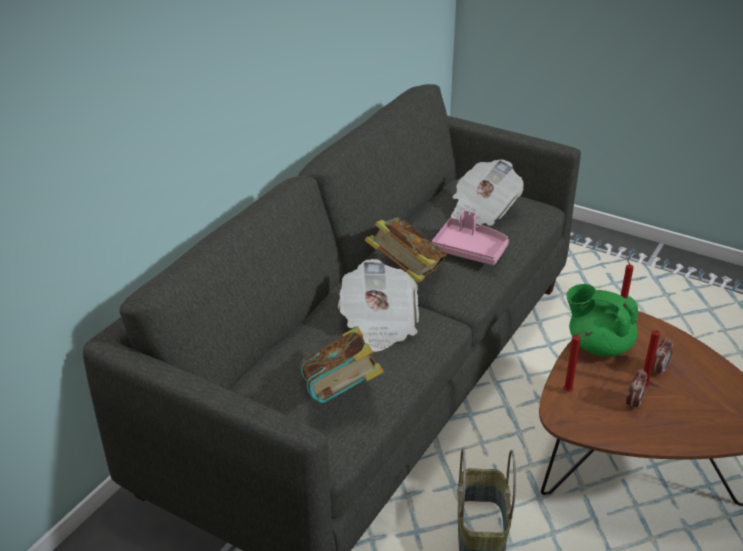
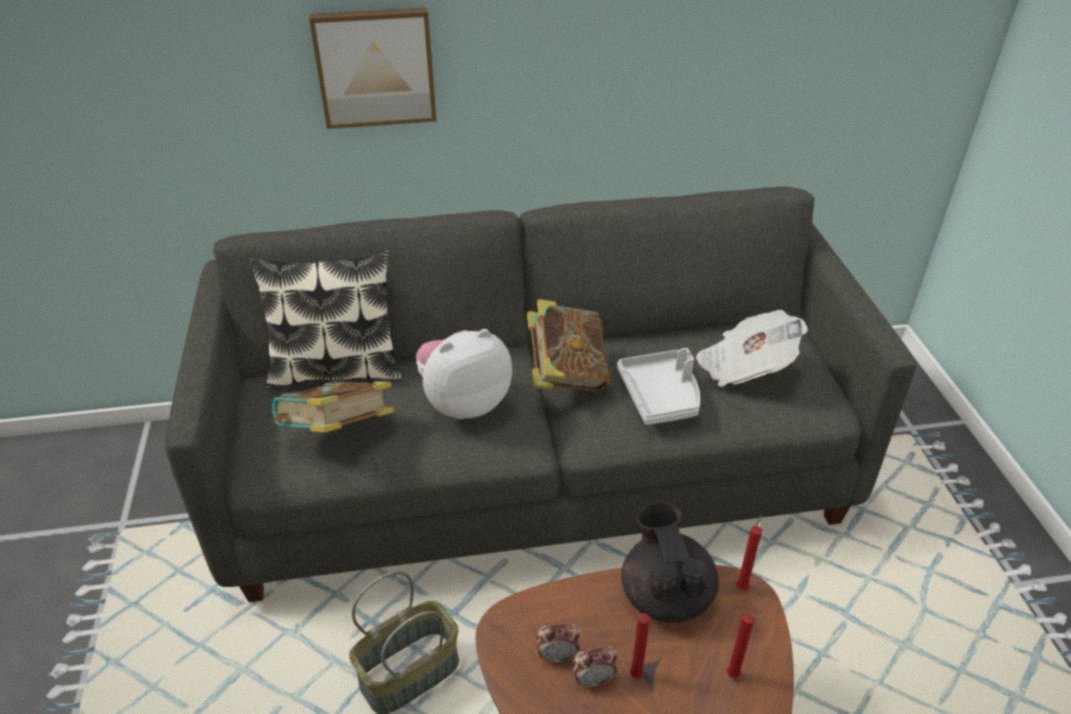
camera: 50 degrees right, 5 degrees up
(178, 94) = (375, 67): none -> picture
(262, 365) = (336, 369): none -> pillow
(379, 324) = (464, 402): newspaper -> plush toy
(470, 250) = (661, 396): pink tray -> grey tray
(569, 391) = (556, 609): red candle -> red candle (734, 677)
(598, 345) = (665, 594): green teapot -> black teapot
(658, 371) = (681, 675): alarm clock -> alarm clock (558, 656)

